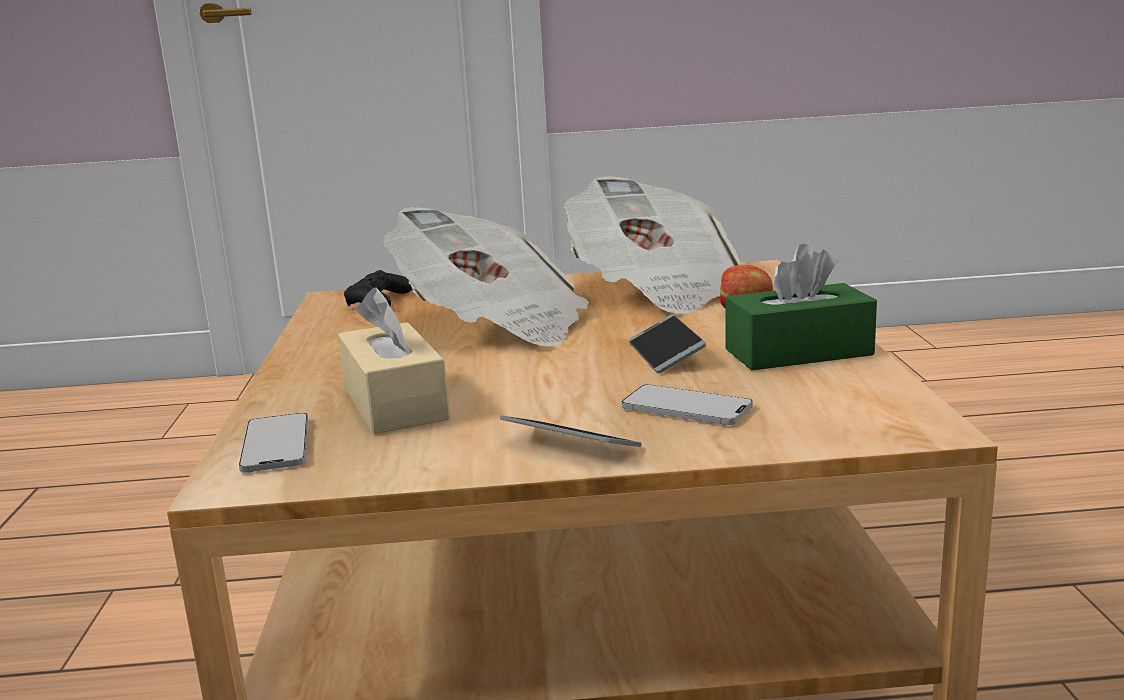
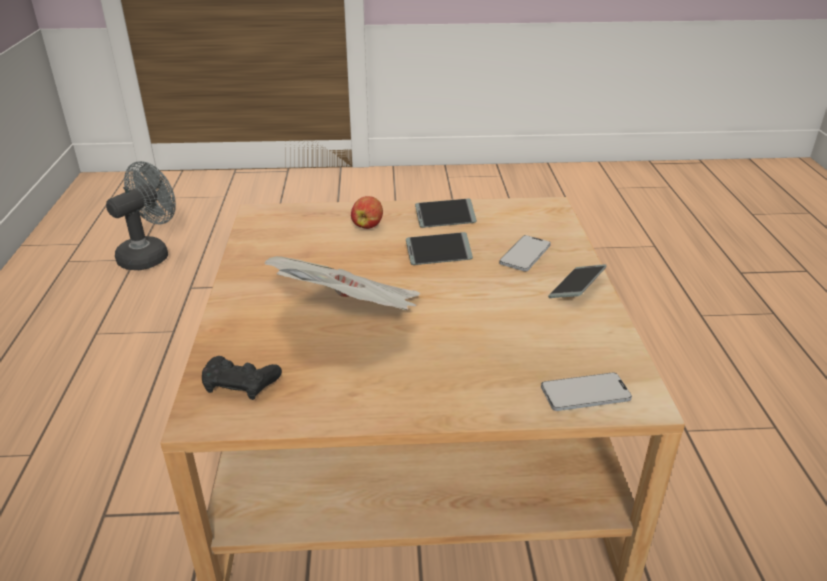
camera: 90 degrees left, 15 degrees up
(395, 403) = (513, 350): beige tissue box -> none
(655, 290) = (294, 250): newspaper -> none
(798, 352) = (445, 219): green tissue box -> phone
(945, 385) = (150, 254): none -> grey fan

